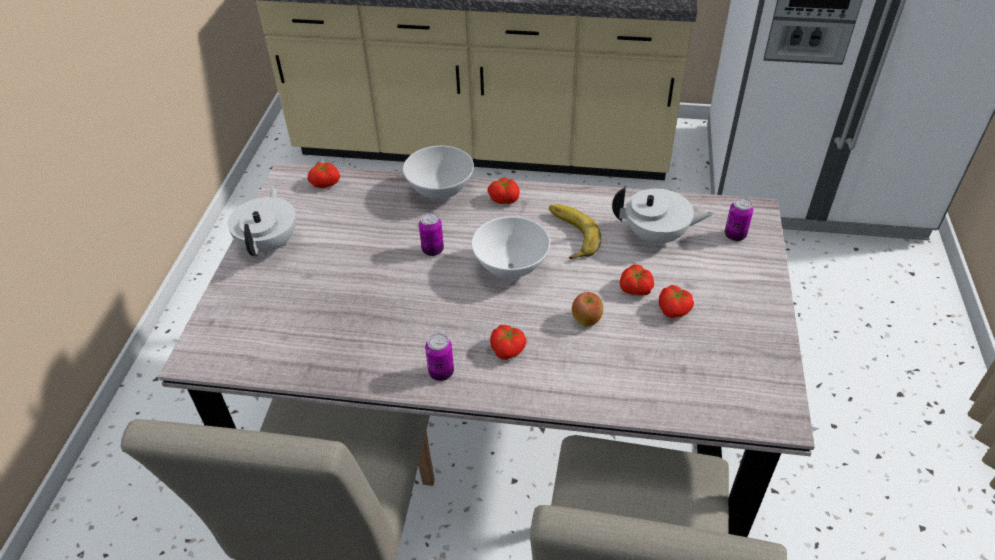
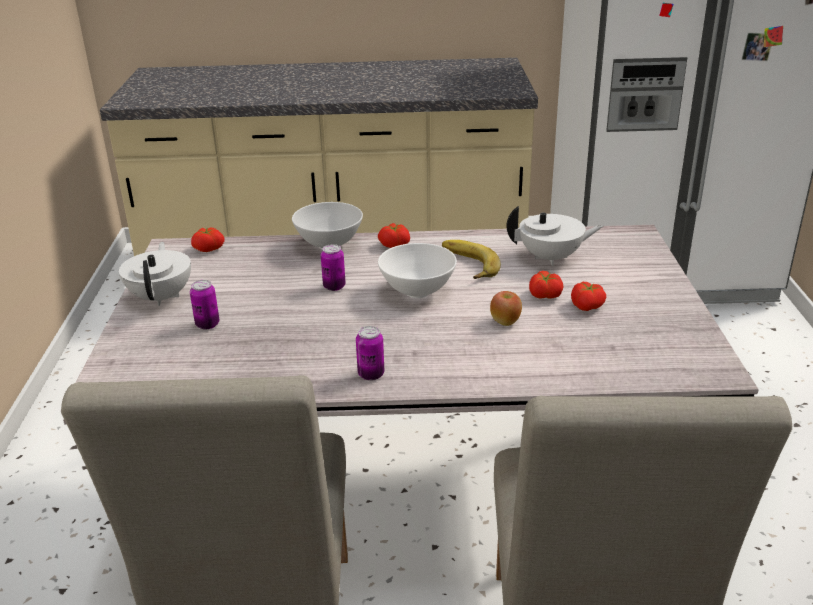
camera: 10 degrees left, 15 degrees down
(508, 349) = (434, 350): tomato -> none
(735, 235) = (624, 251): can -> can (207, 324)

